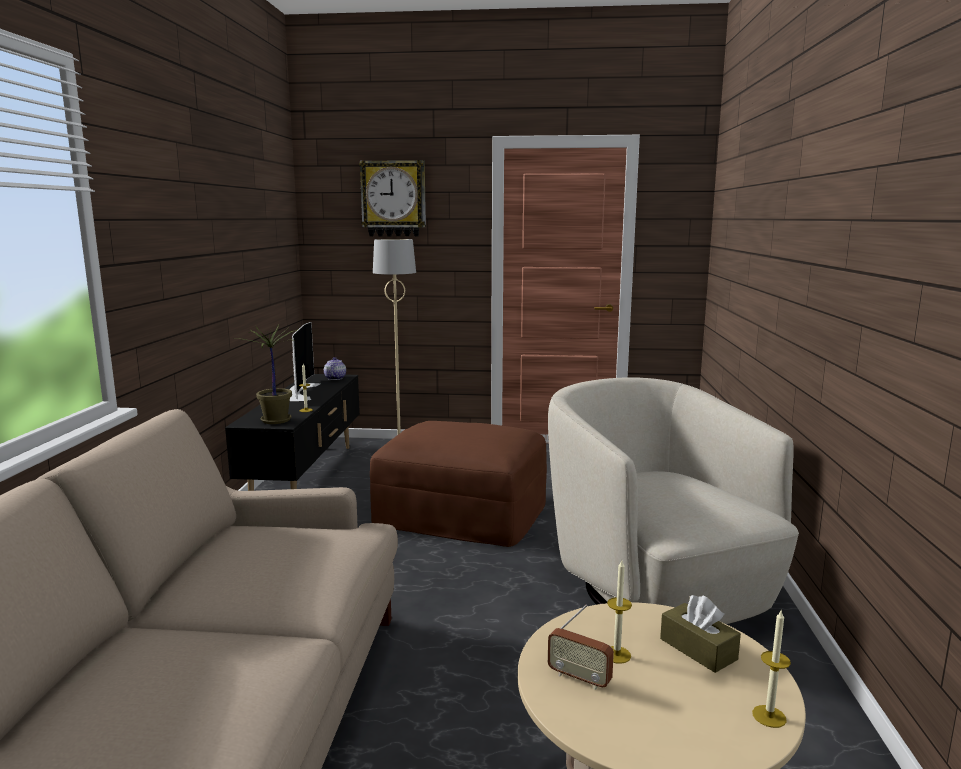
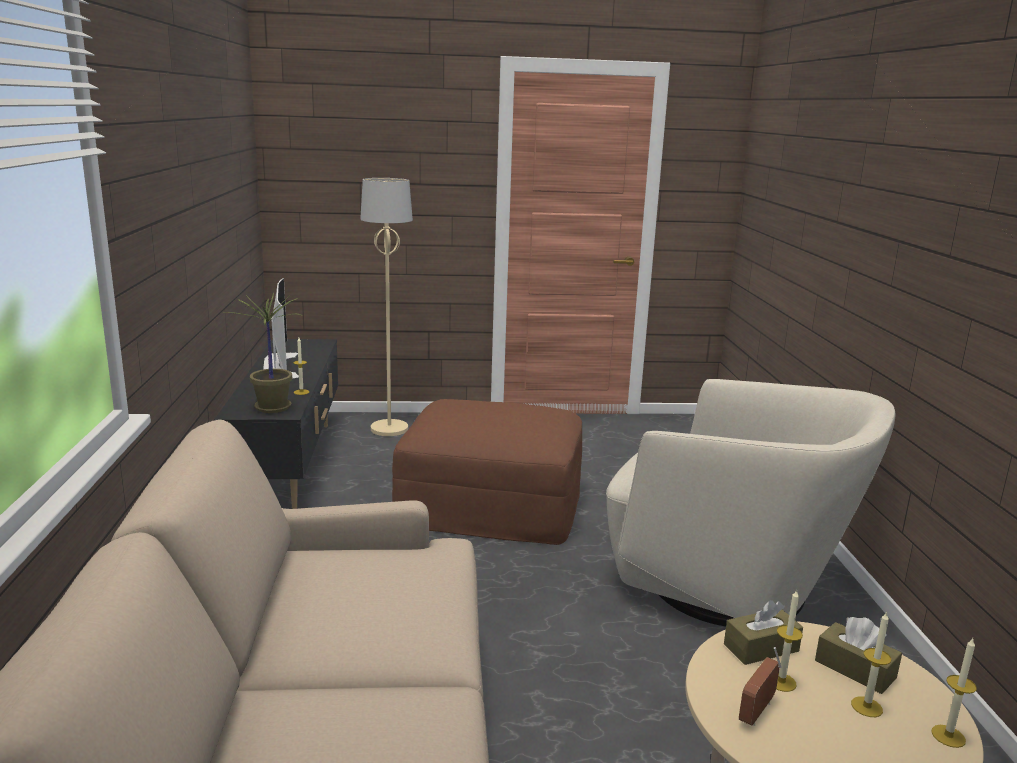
camera: 10 degrees left, 5 degrees up
(335, 378) = (311, 345): teapot -> none
(393, 199) = (379, 127): wall clock -> none
(579, 678) = (757, 712): radio -> radio turned 105 degrees clockwise
(611, 624) = (761, 648): none -> brown tissue box
(656, 589) = (729, 586): beige armchair -> beige armchair turned 150 degrees clockwise
(694, 683) = (866, 707): none -> candle

